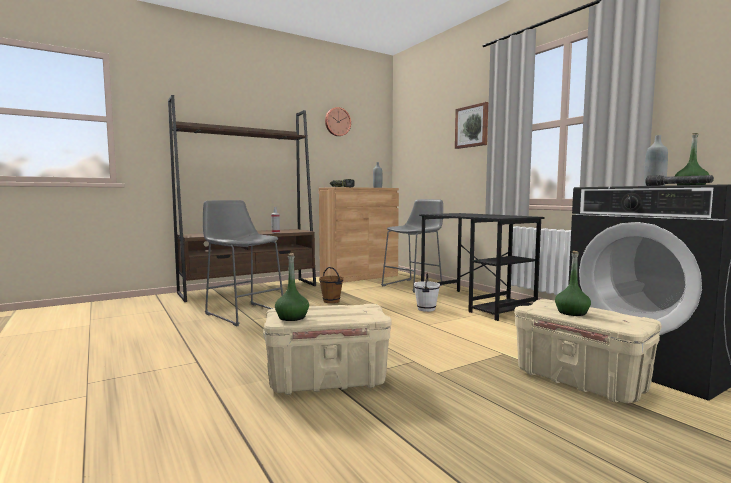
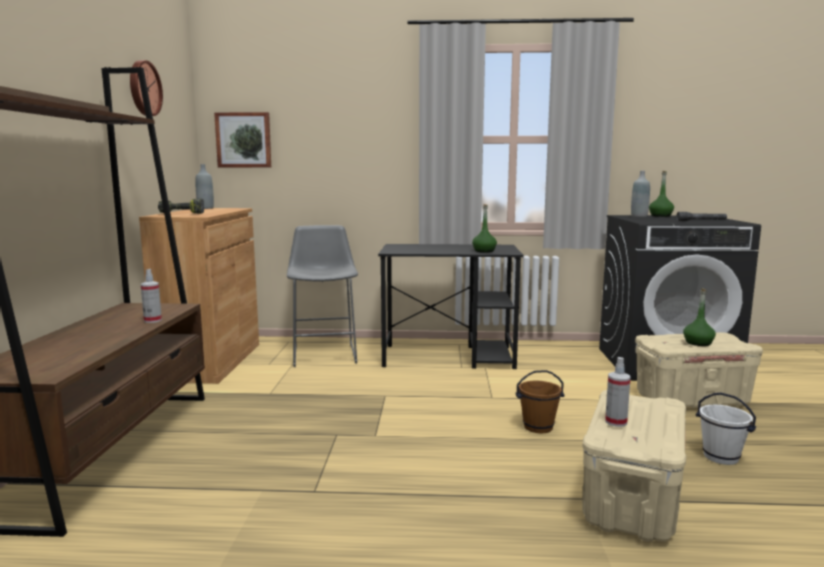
camera: 55 degrees left, 5 degrees up
(243, 313) = (265, 491): grey stool -> none
(292, 317) = (655, 439): green bottle -> green bottle (484, 251)
(310, 309) = (616, 422): none -> spray bottle
(331, 301) = (312, 413): brown bucket -> brown bucket (538, 427)
(426, 309) = (435, 380): white bucket -> white bucket (721, 457)
(472, 126) = (378, 125): picture -> picture (244, 140)

